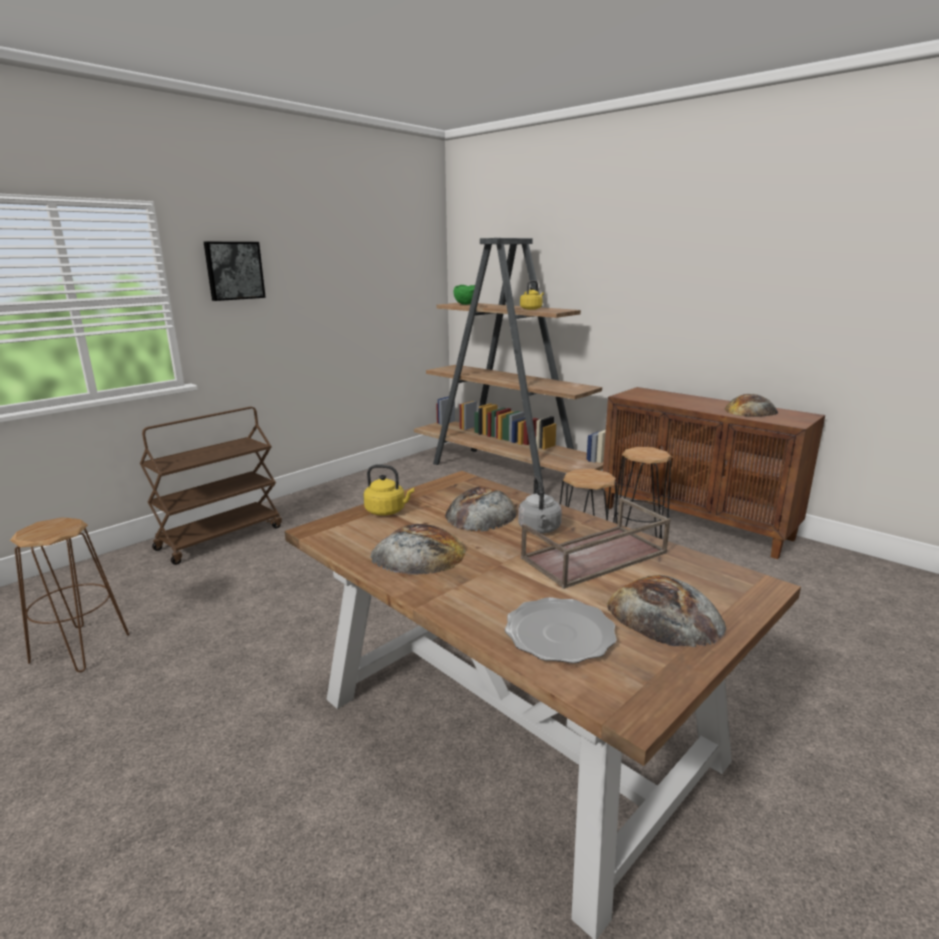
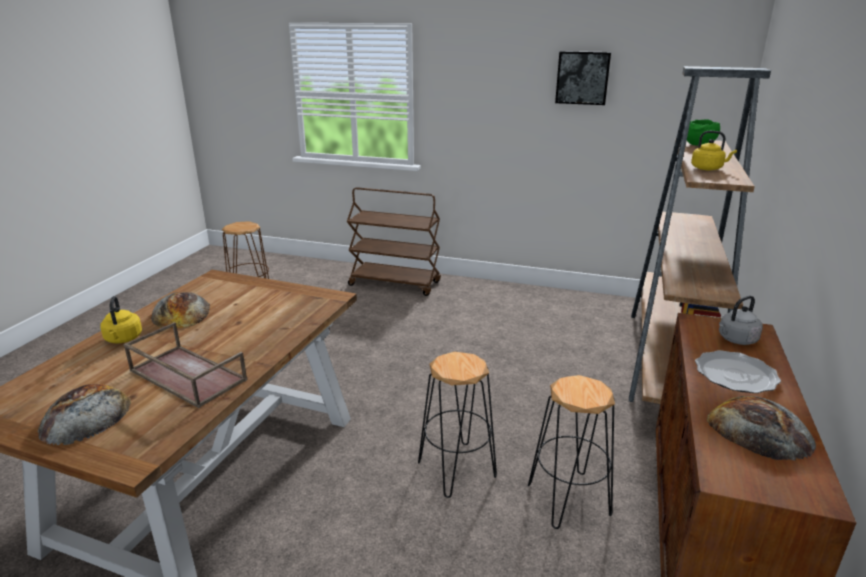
camera: 65 degrees right, 5 degrees up
(234, 270) = (466, 80): picture -> picture (582, 77)
(387, 511) = (253, 288): yellow kettle -> yellow kettle (123, 339)
(481, 513) = (260, 318): bread -> none
(539, 529) = (235, 346): grey kettle -> grey kettle (736, 340)
(559, 633) = (66, 378): plate -> plate (735, 375)

